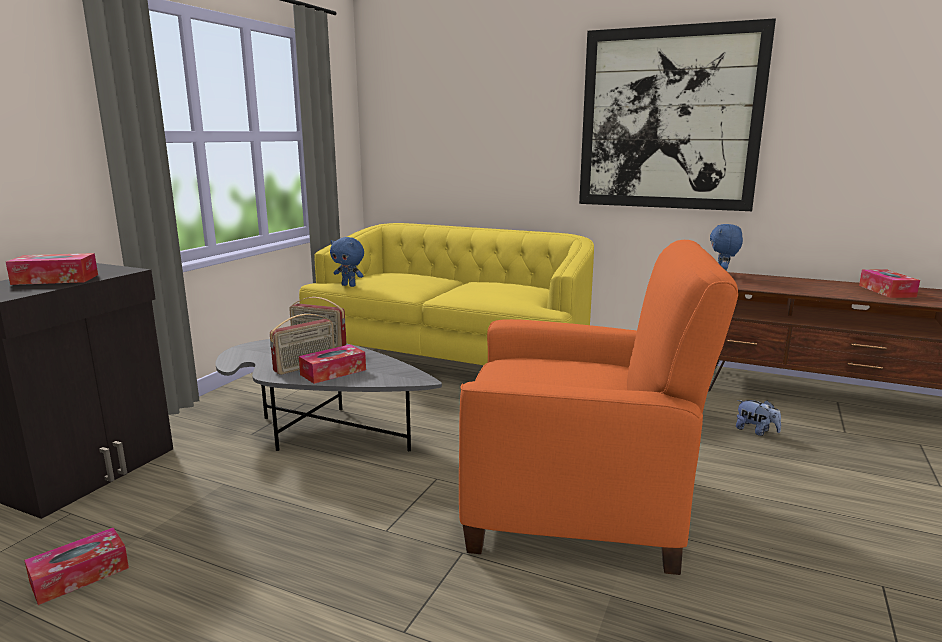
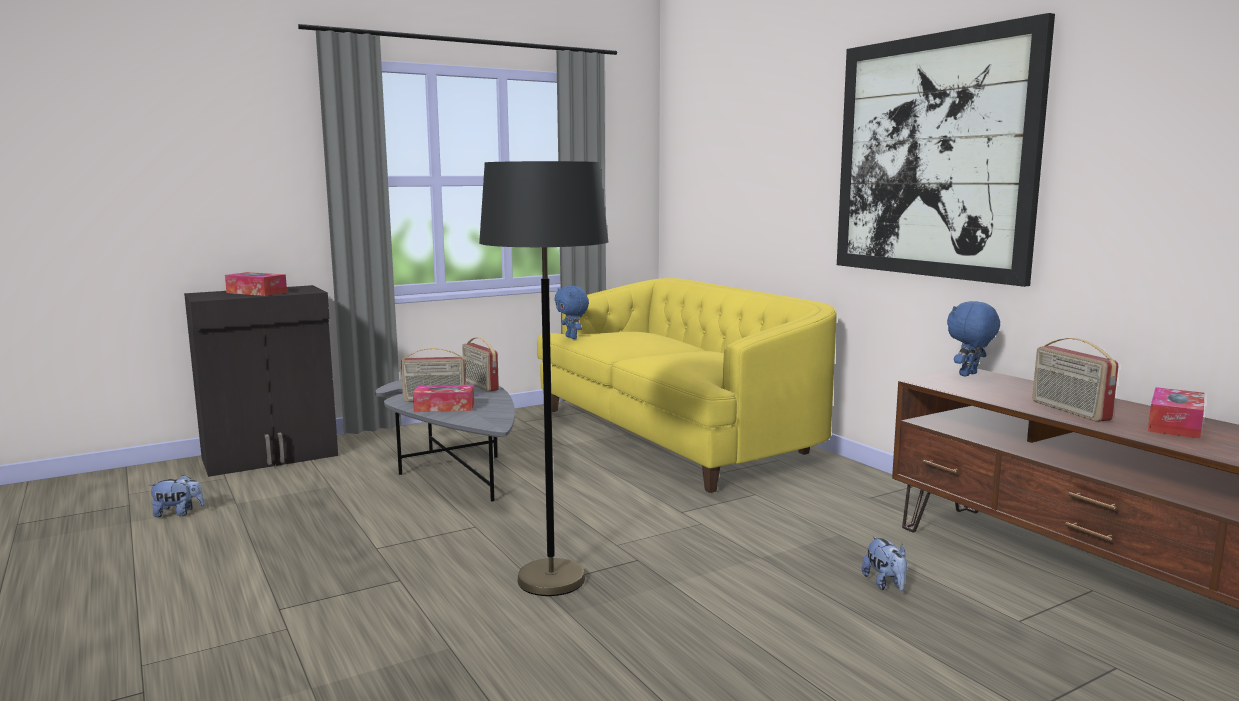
camera: 35 degrees right, 5 degrees down
(80, 575) = (178, 513): tissue box -> plush toy
(576, 504) = (551, 580): orange armchair -> black floor lamp
(828, 291) = (1069, 411): none -> radio

